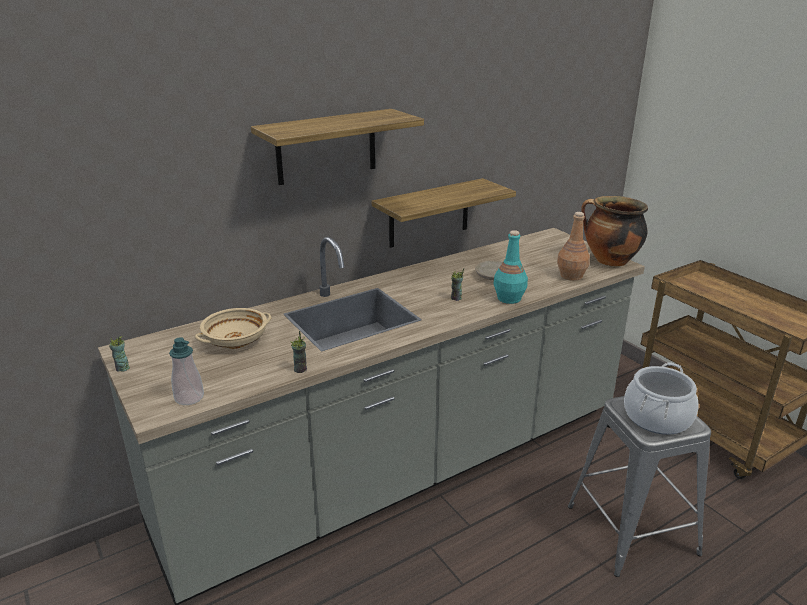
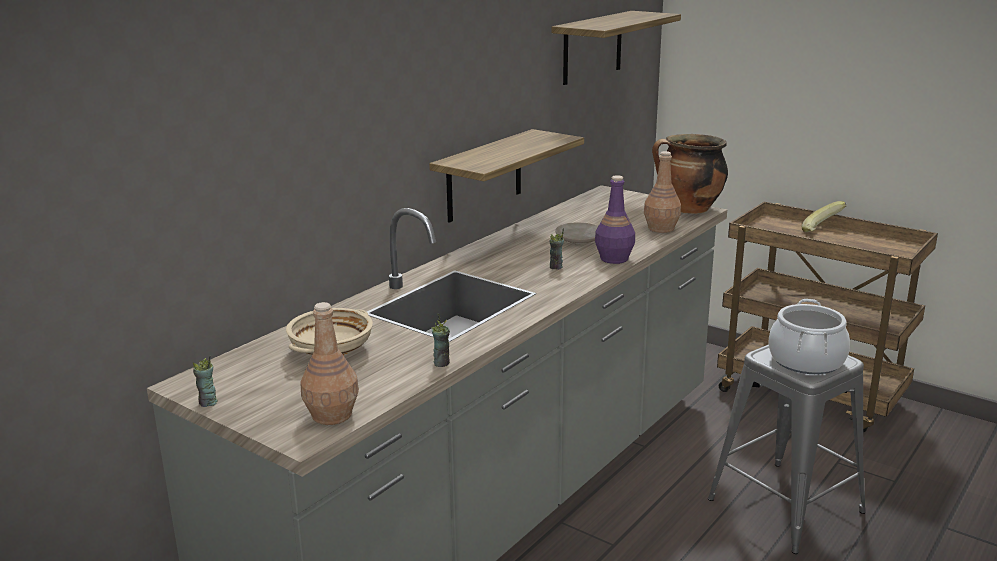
camera: 20 degrees left, 5 degrees down
(189, 398) = (331, 415): soap dispenser -> brown bottle
(326, 147) = (384, 97): shelf -> shelf (592, 47)
(509, 298) = (614, 259): turquoise bottle -> purple bottle
(742, 296) = (822, 231): none -> banana

